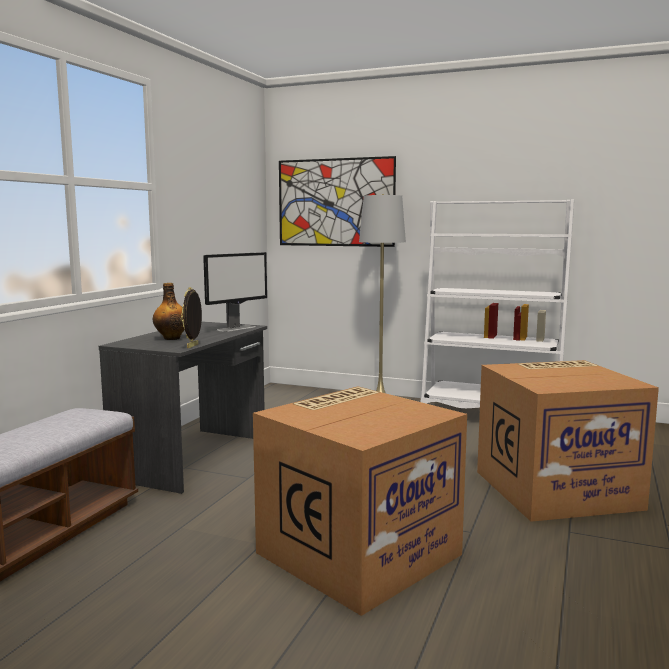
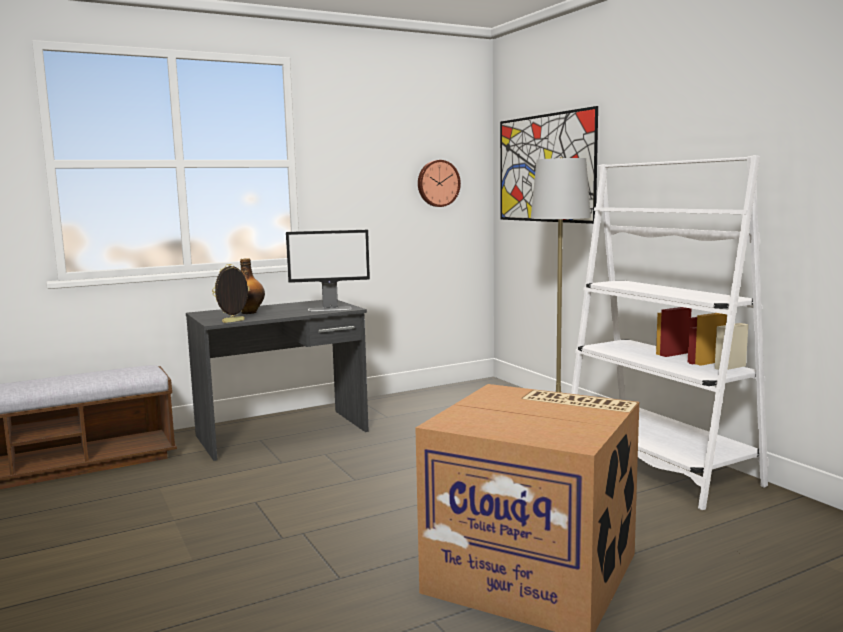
camera: 40 degrees right, 0 degrees up
(239, 212) = (437, 183): none -> wall clock
(358, 552) = (216, 555): cardboard box -> none

